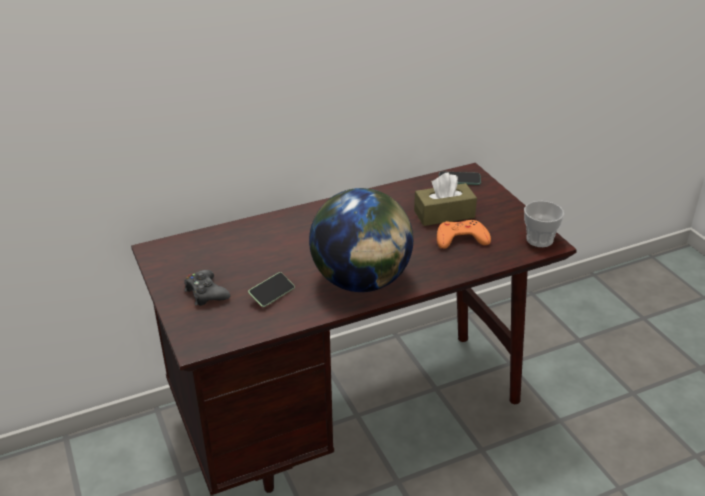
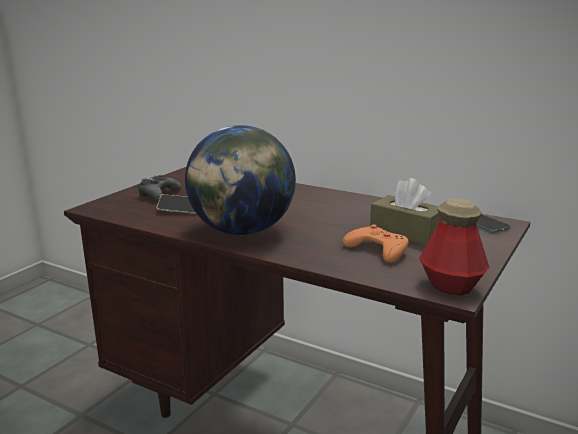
camera: 55 degrees right, 15 degrees down
(539, 240) = (451, 286): cup -> bottle

